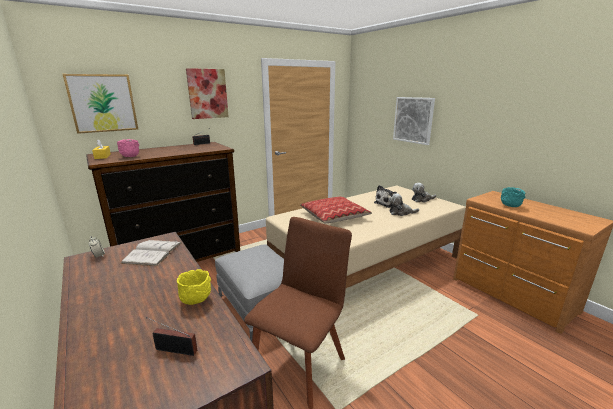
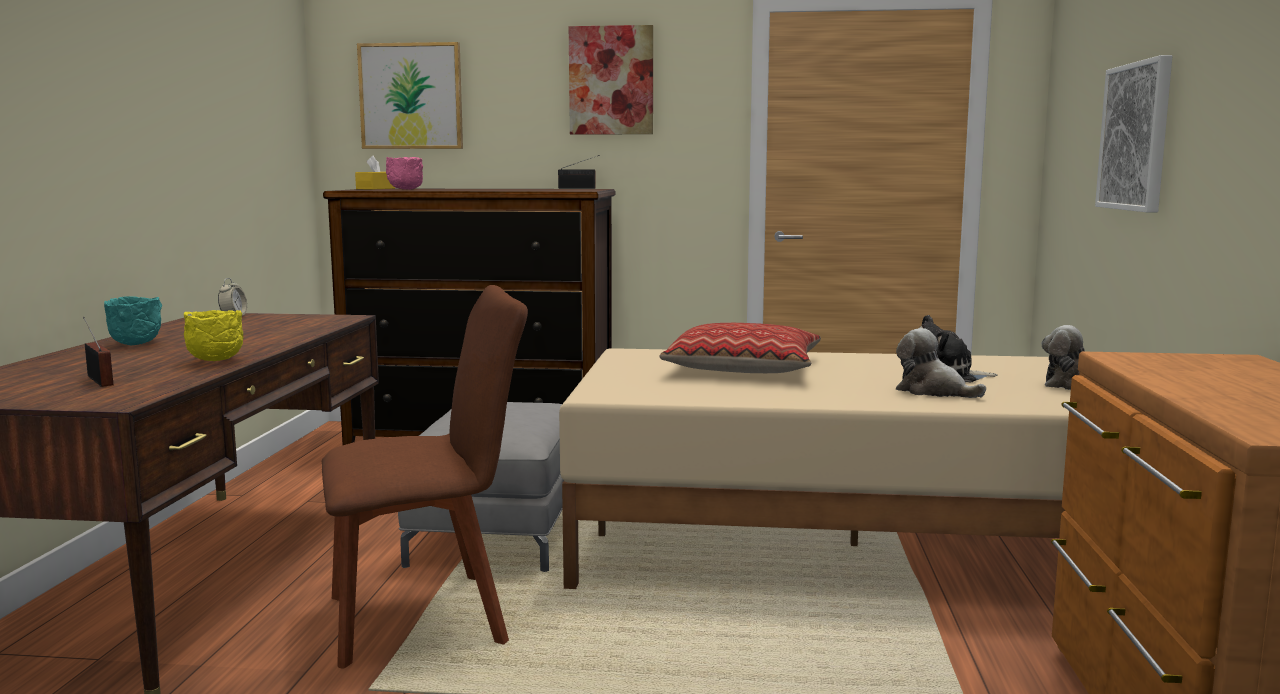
camera: 40 degrees right, 10 degrees down
(153, 252) = (292, 324): white book -> none
(510, 206) = (1178, 375): turquoise bowl -> turquoise bowl (137, 344)

